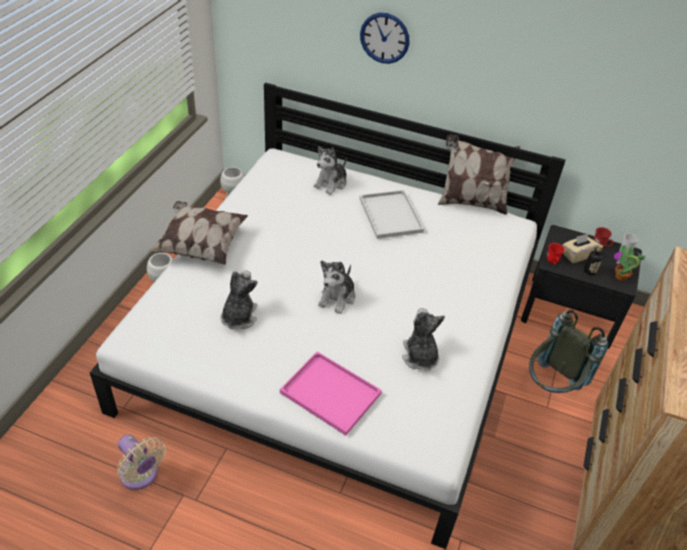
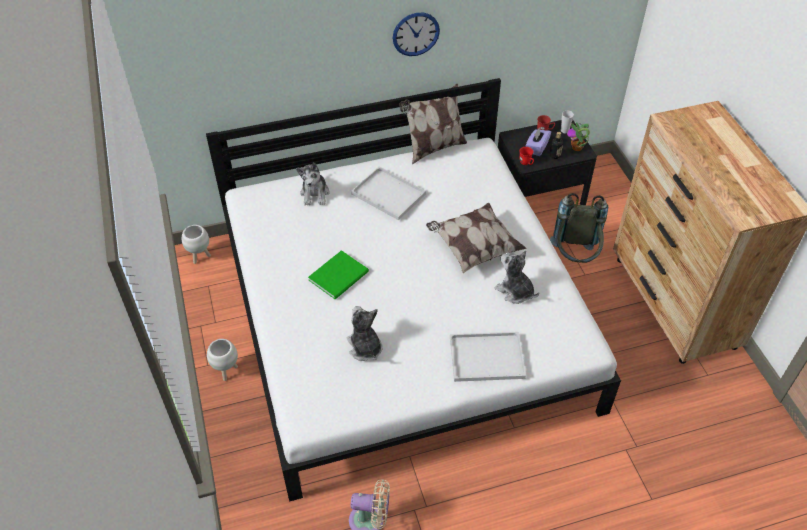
camera: 35 degrees left, 5 degrees up
(201, 245) = (271, 311): pillow -> pillow (474, 247)
(282, 252) = (340, 276): none -> green book
(332, 393) = (488, 357): pink tray -> white tray
(337, 298) = (418, 285): plush toy -> none
(384, 38) = (317, 46): wall clock -> wall clock (415, 34)
(577, 255) = (536, 148): beige tissue box -> purple tissue box

